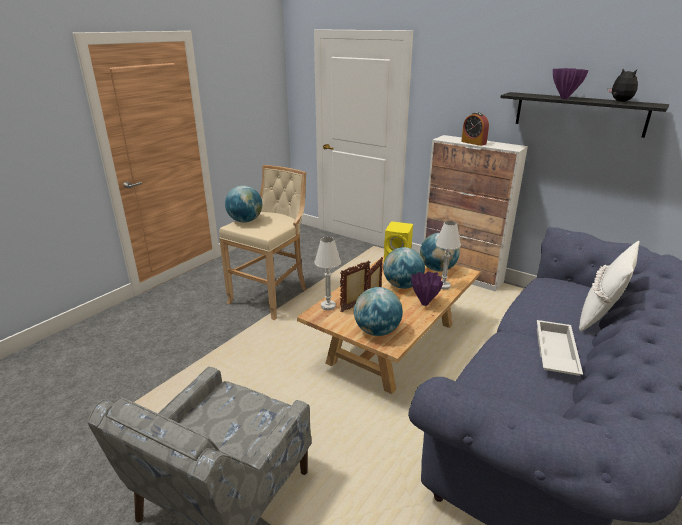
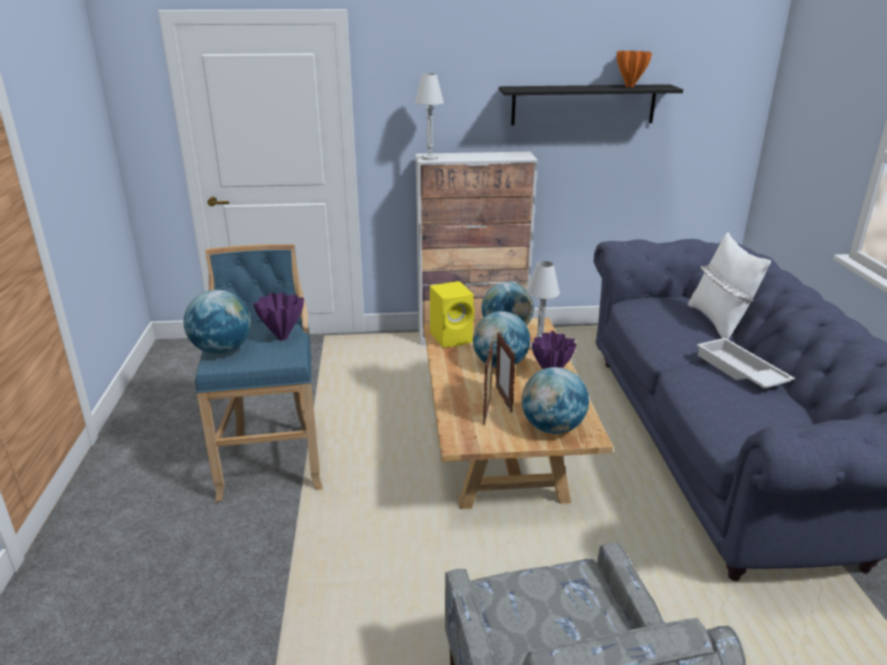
camera: 40 degrees left, 0 degrees up
(272, 296) = (272, 459): beige stool -> blue stool
(328, 306) = (458, 425): white table lamp -> white table lamp (429, 158)
(473, 143) = (472, 157): alarm clock -> none
(563, 98) = (574, 88): purple vase -> purple vase (281, 338)
(619, 101) = (630, 86): plush toy -> orange vase

